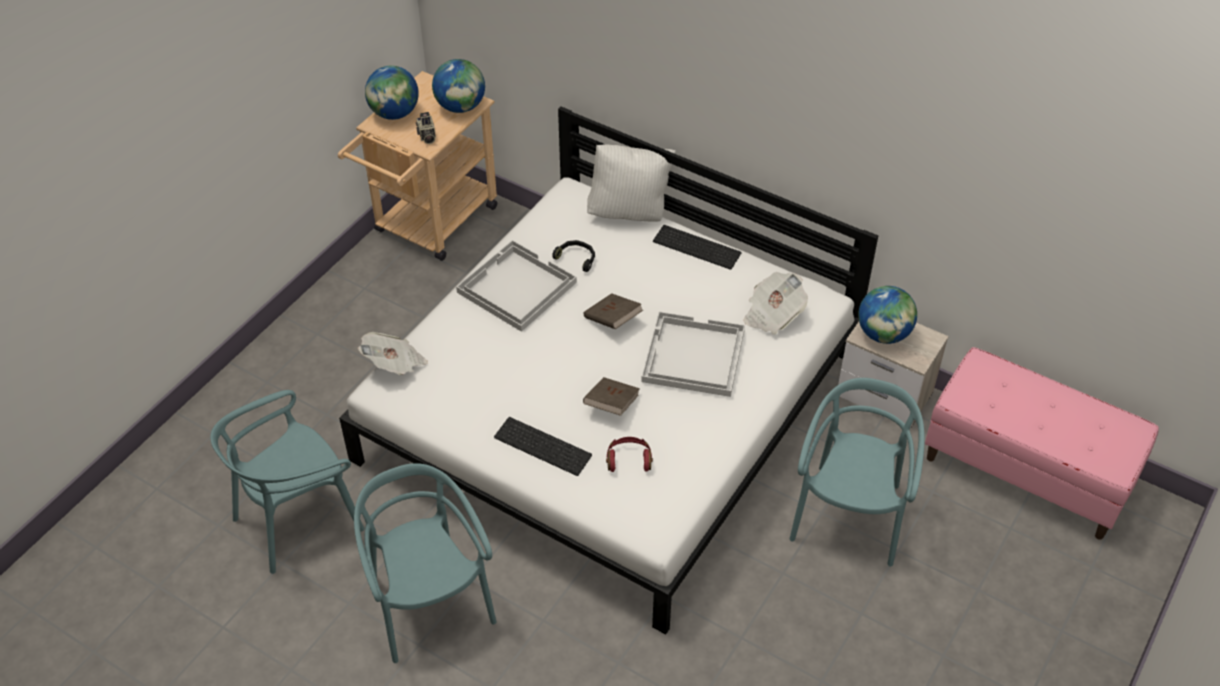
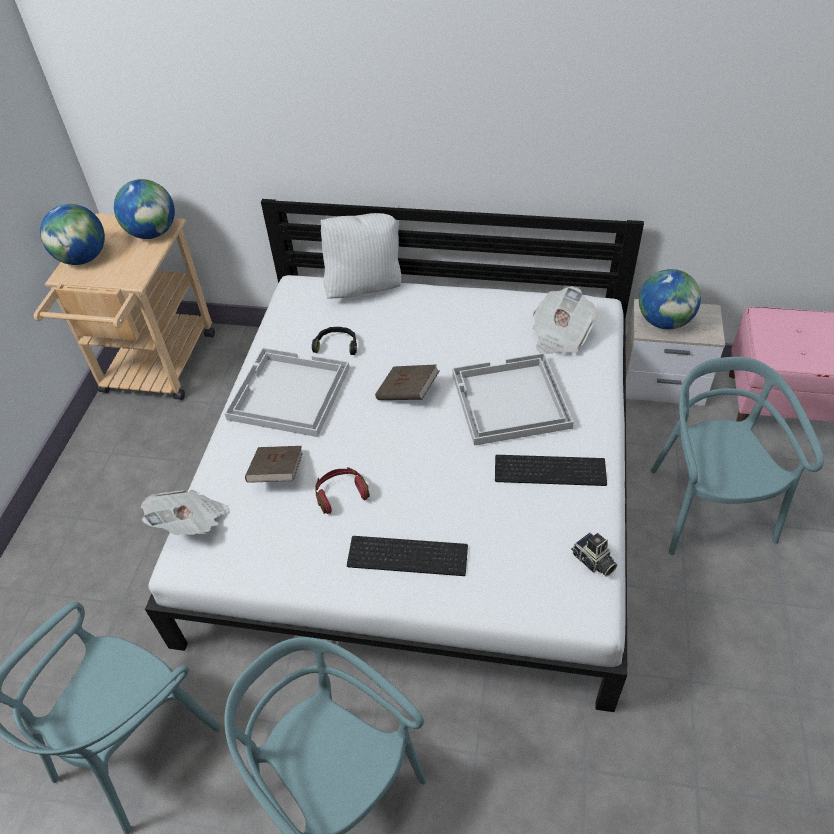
camera: 20 degrees left, 0 degrees up
(426, 136) = (128, 270): camera -> camera (593, 562)
(611, 404) = (456, 481): brown book -> brown book (277, 473)
(629, 459) = (509, 534): red headphones -> red headphones (341, 494)
(698, 246) = (450, 297): keyboard -> keyboard (551, 469)

